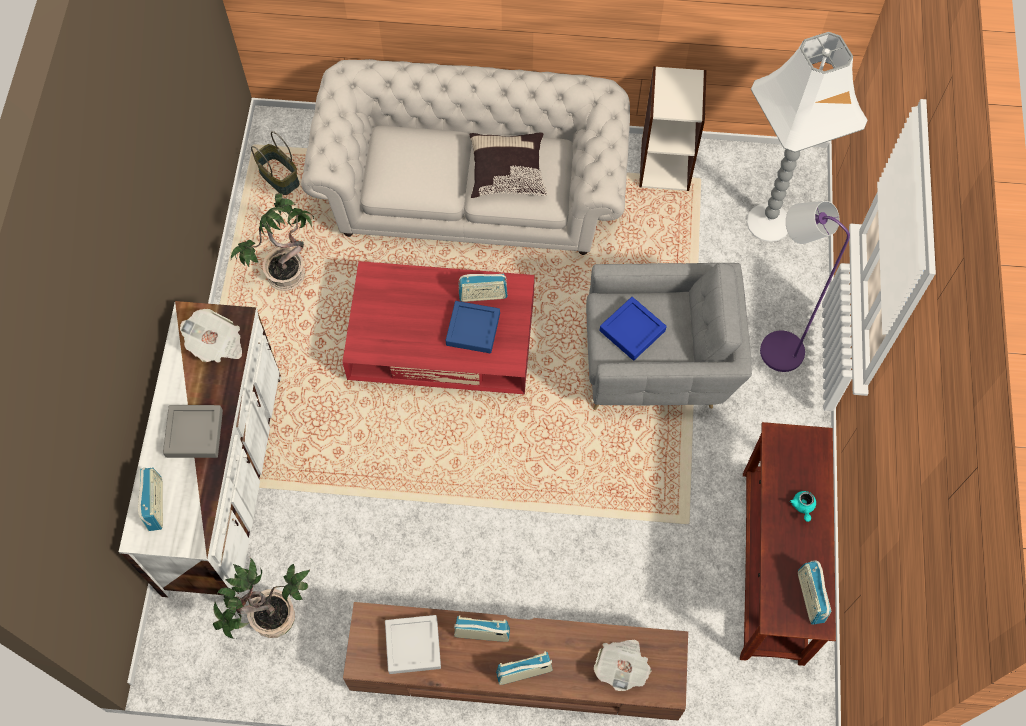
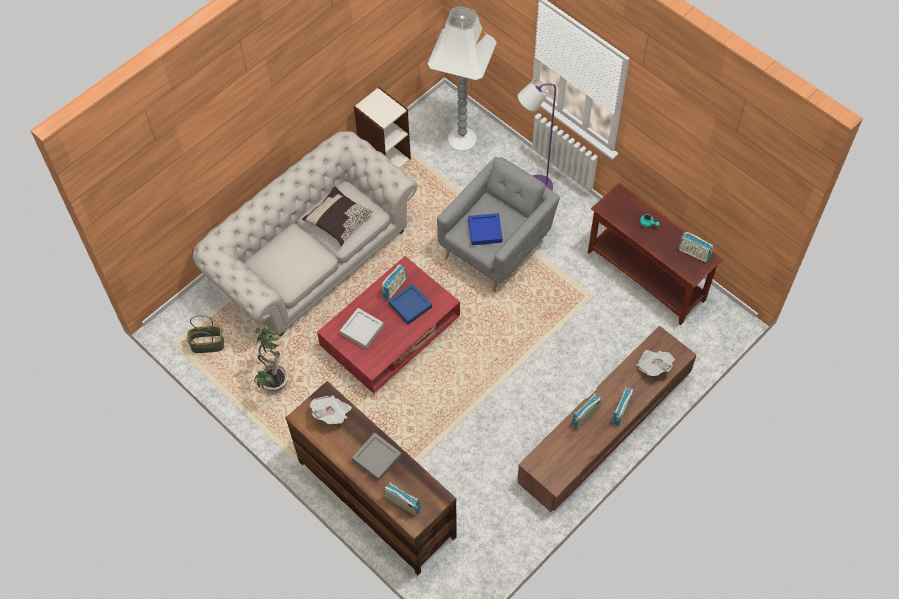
camera: 50 degrees left, 5 degrees down
(226, 481) = (376, 497): white cabinet -> brown cabinet
(273, 619) = (480, 526): potted plant -> none
(413, 645) = (565, 452): grey tray -> grey tray (362, 330)

